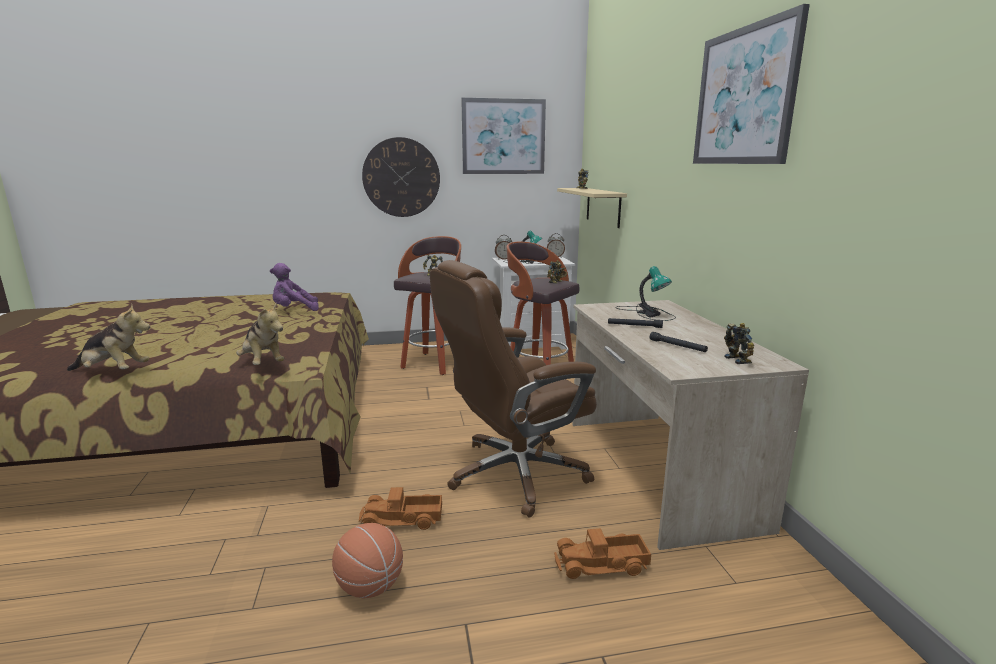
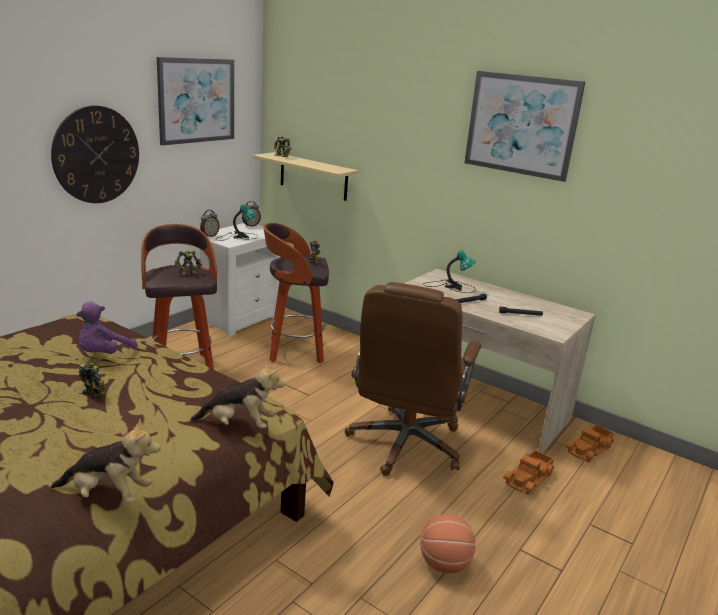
camera: 45 degrees left, 5 degrees up
(113, 371) = (108, 494): plush toy -> plush toy turned 45 degrees clockwise
(402, 520) = (390, 513): toy truck -> toy truck (590, 449)
(739, 359) = (561, 316): toy robot -> toy robot (95, 392)

